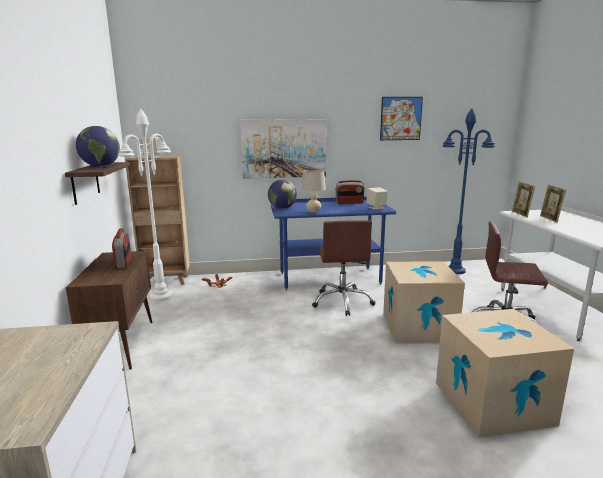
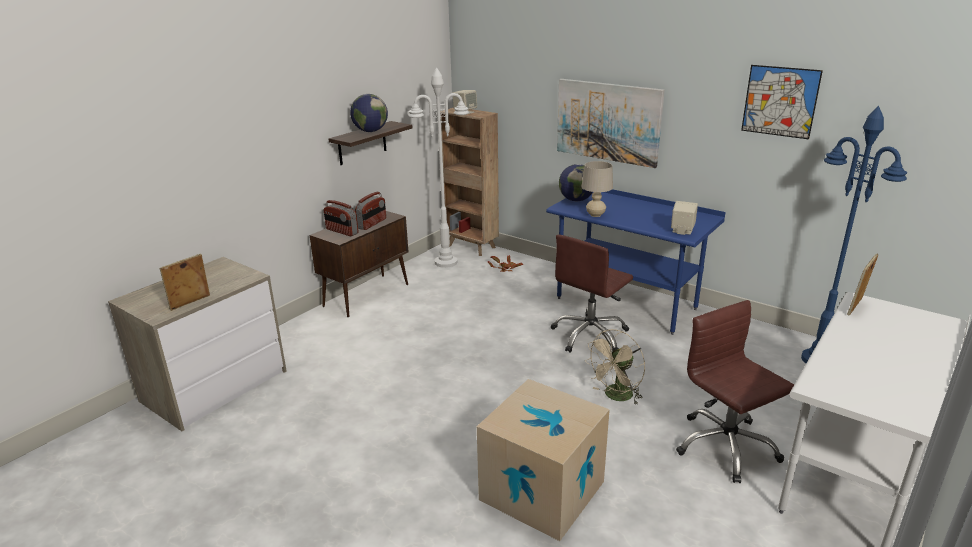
camera: 45 degrees right, 10 degrees up
(349, 203) = (671, 213): radio -> radio (341, 231)
(418, 327) = (616, 397): cardboard box -> beige fan
(549, 219) = (875, 331): picture frame -> picture frame (190, 303)

